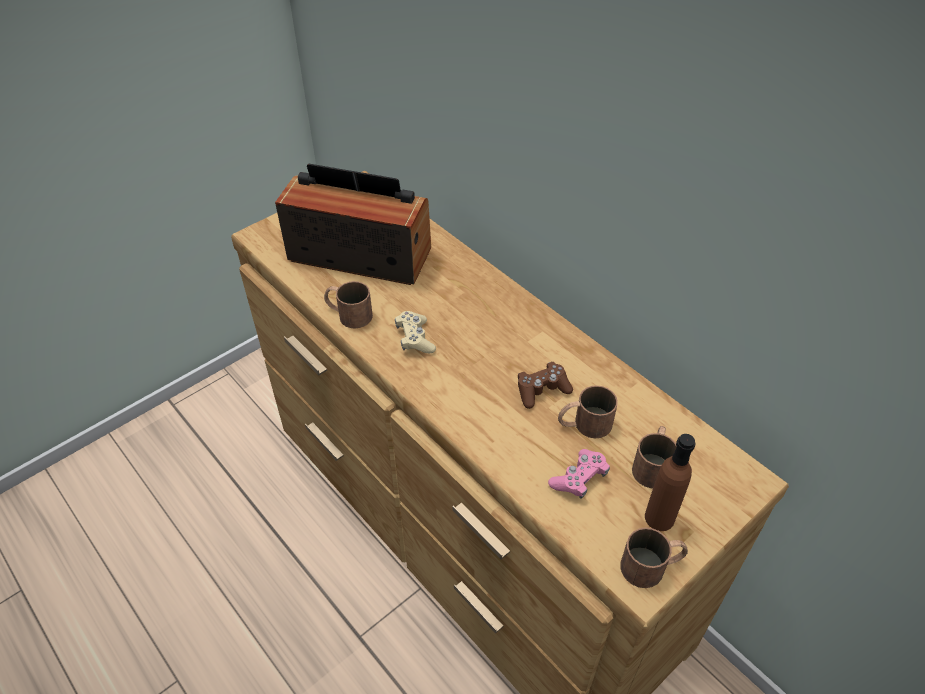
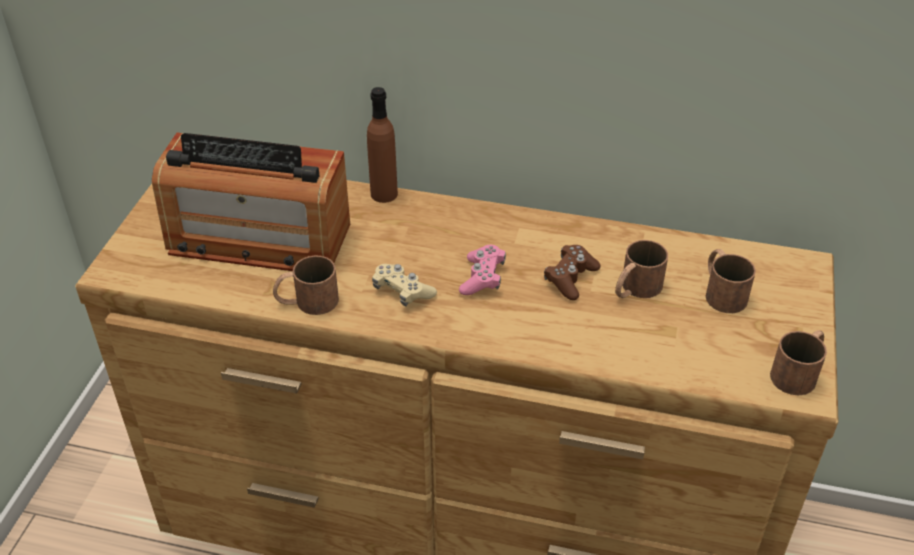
camera: 35 degrees left, 5 degrees down
(360, 254) = (259, 238): radio -> radio turned 150 degrees counterclockwise
(579, 479) = (676, 336): pink game controller -> pink game controller (482, 278)
(659, 518) = (768, 331): brown bottle -> brown bottle (384, 194)

